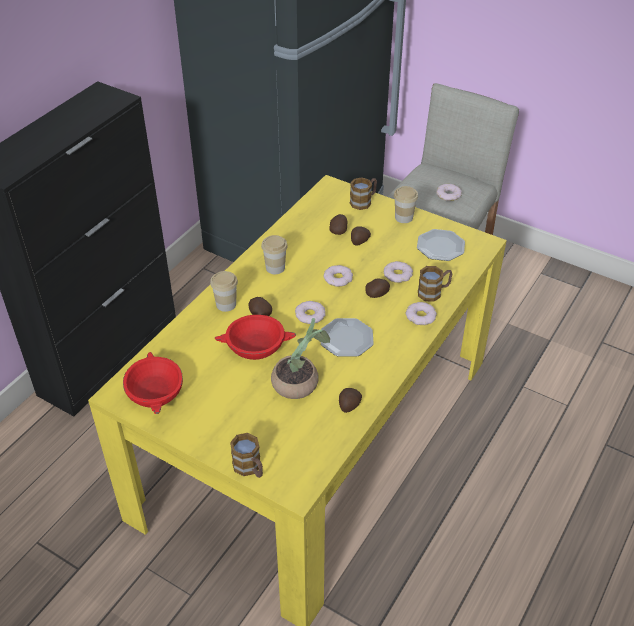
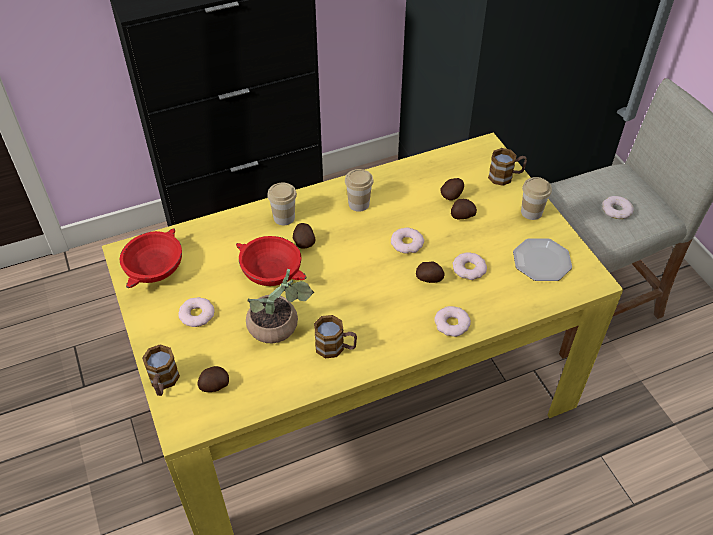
camera: 35 degrees right, 5 degrees up
(310, 315) = (347, 266): donut -> donut (196, 314)
(347, 339) = (359, 308): plate -> none
(348, 406) = (299, 375): potato -> potato (214, 386)
(434, 292) = (489, 306): mug -> mug (335, 347)

